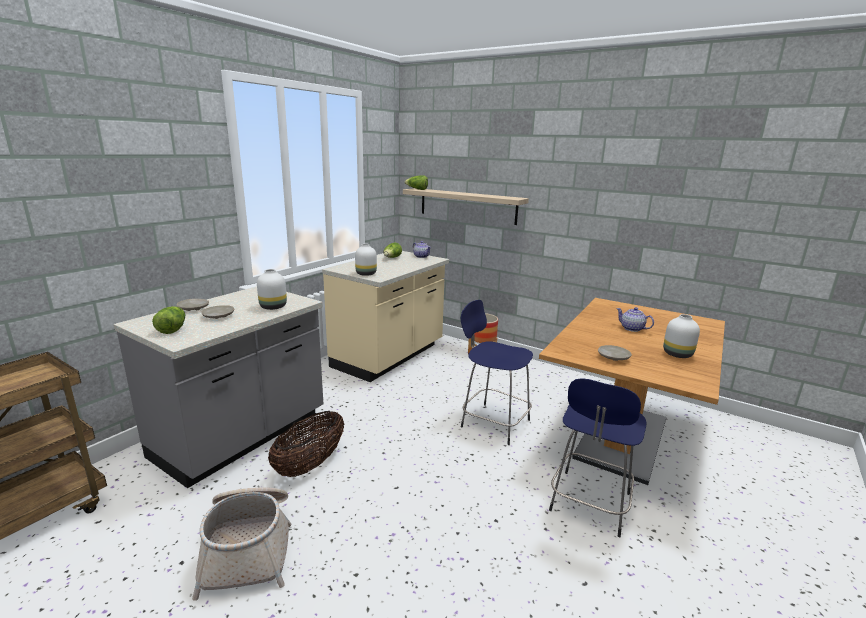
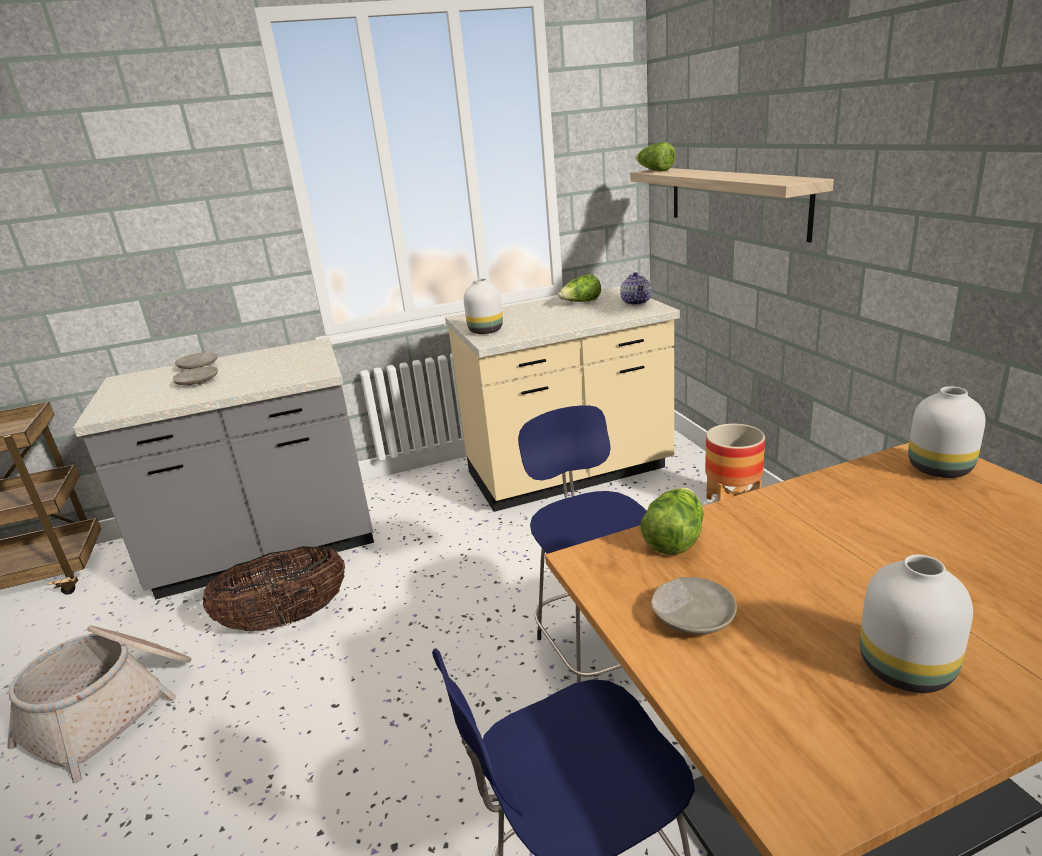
camera: 40 degrees right, 5 degrees up
(172, 329) = (130, 393): lettuce -> lettuce (673, 538)
(274, 307) = (272, 376): white vase -> white vase (941, 469)
(632, 329) = (889, 548): teapot -> none

